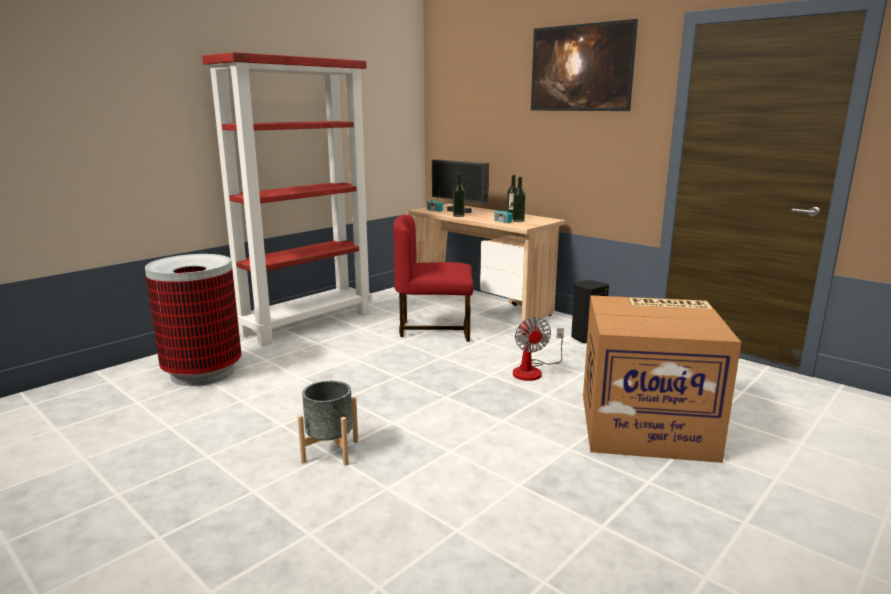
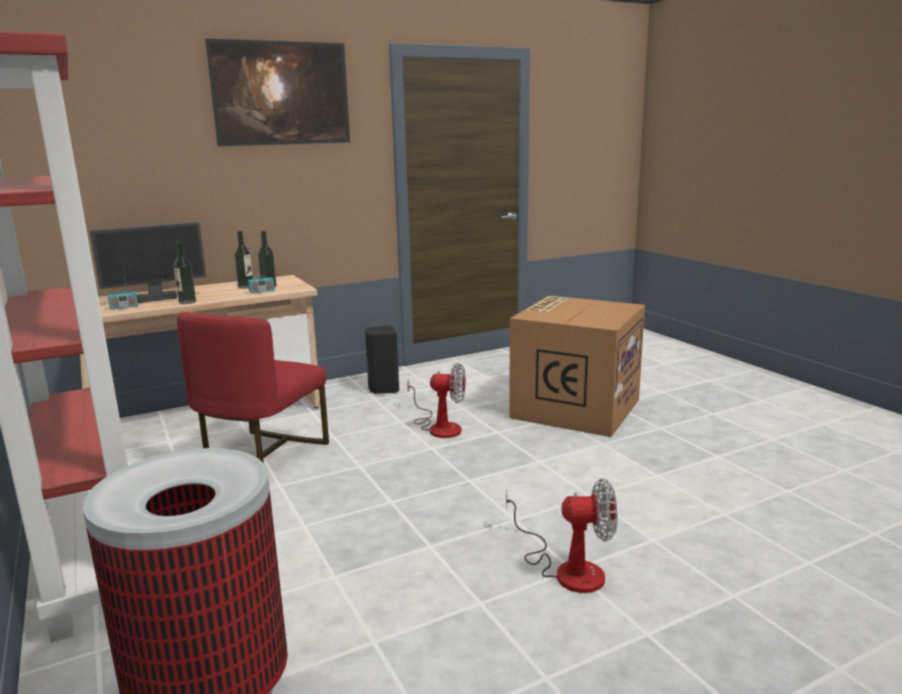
camera: 70 degrees left, 0 degrees up
(330, 451) = (567, 568): grey planter -> fan

